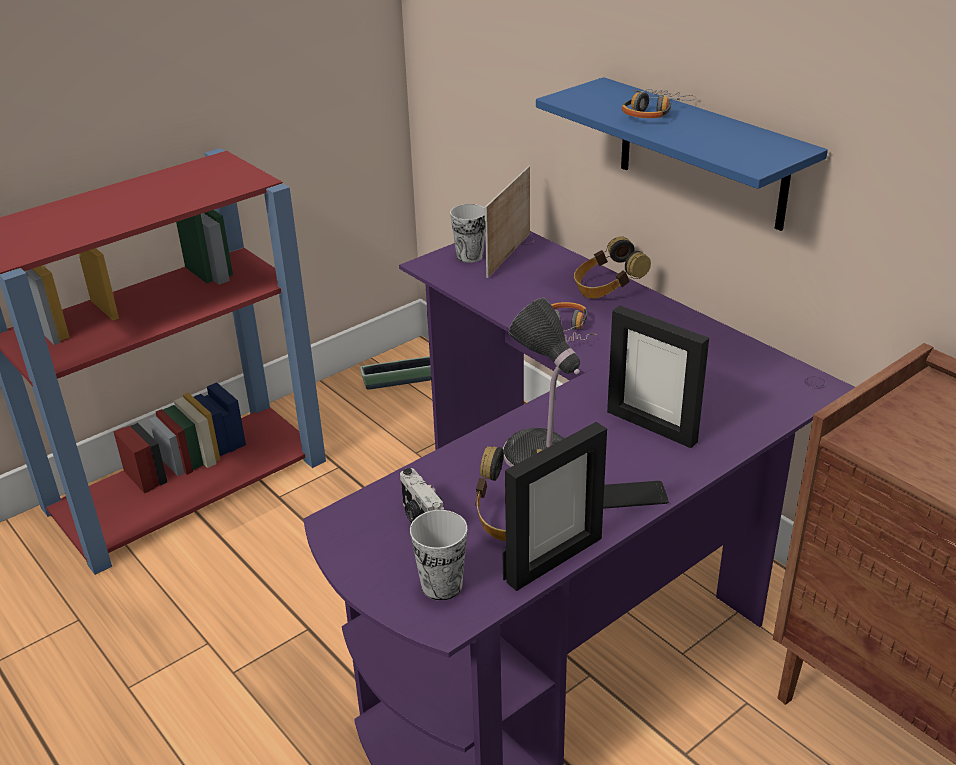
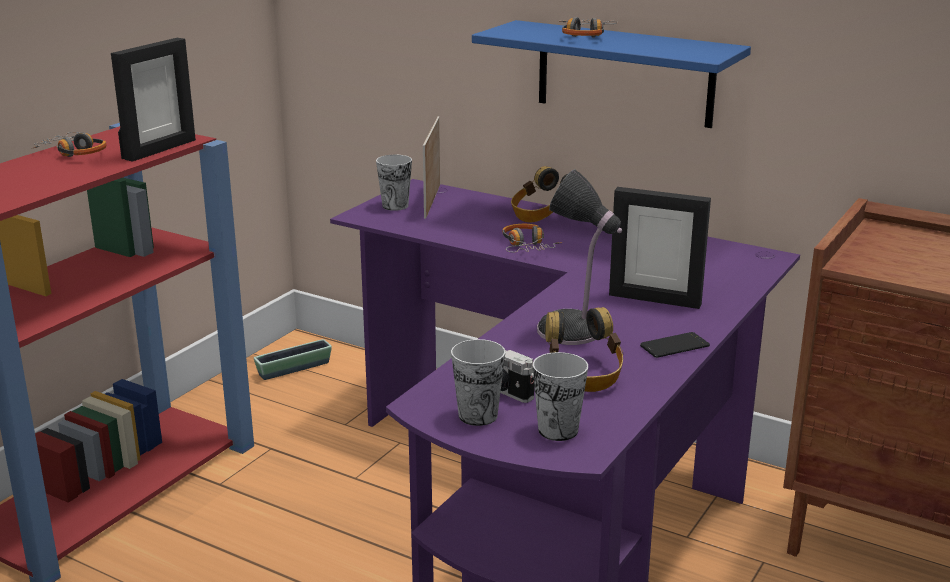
camera: 20 degrees left, 10 degrees down
(147, 187) = (73, 153): none -> headphones
(378, 549) = (478, 415): none -> cup
(553, 558) = (642, 396): picture frame -> picture frame (159, 149)

